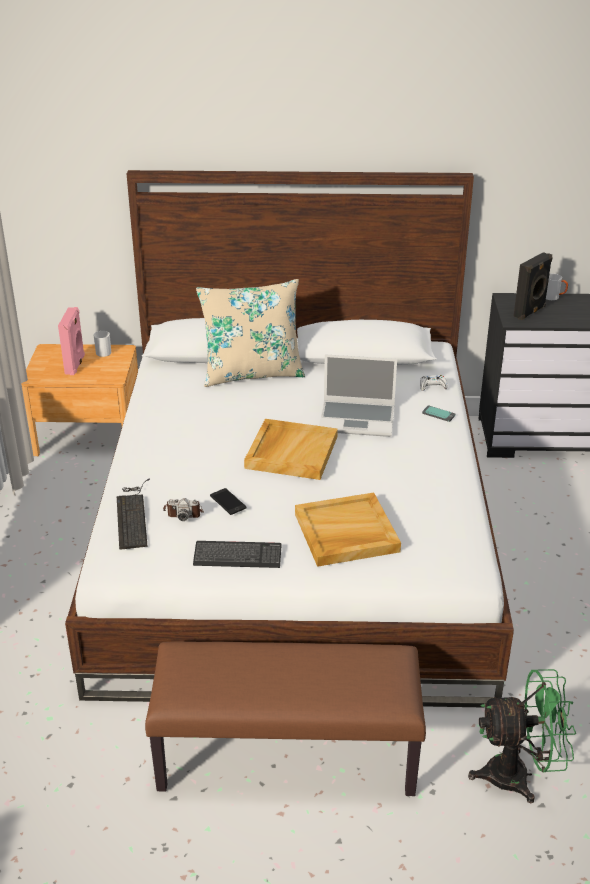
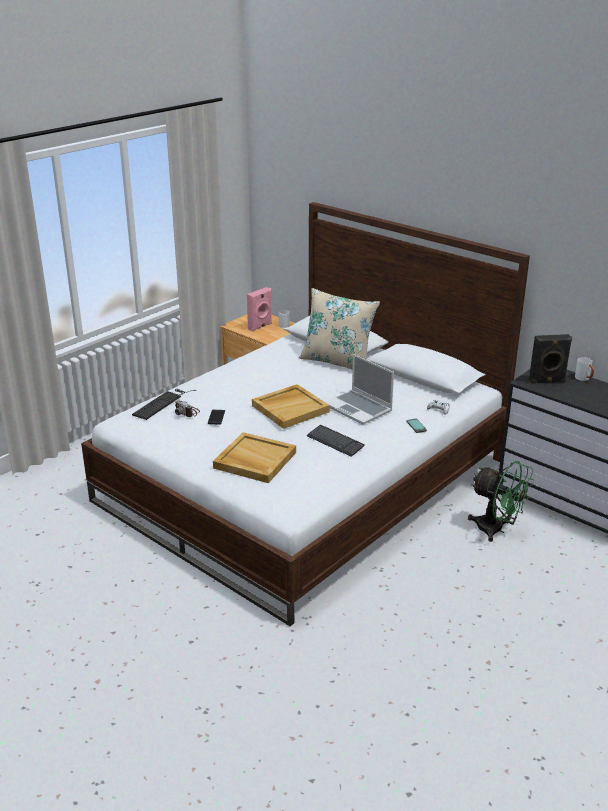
camera: 40 degrees right, 5 degrees down
(237, 556) = (182, 444): keyboard -> keyboard (335, 442)
(288, 754) = (146, 579): brown bench -> none
(518, 775) = (248, 664): green fan -> green fan (496, 530)

